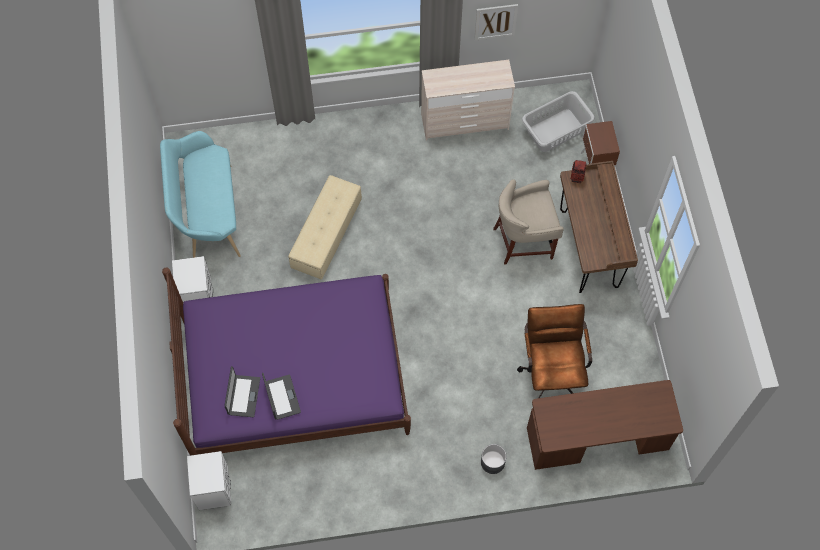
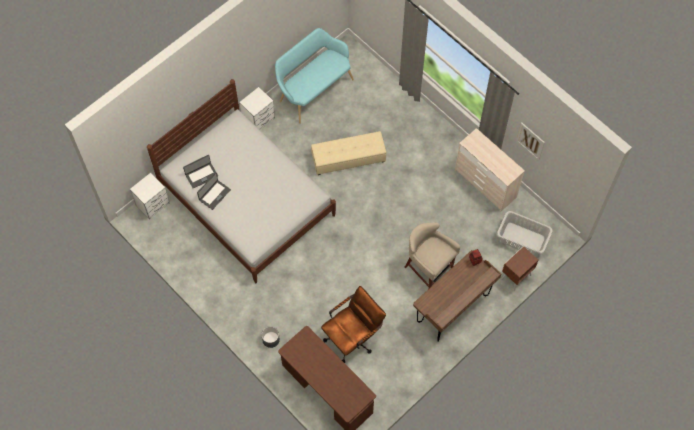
camera: 55 degrees right, 0 degrees up
(295, 376) = (247, 201): purple bed -> white bed

